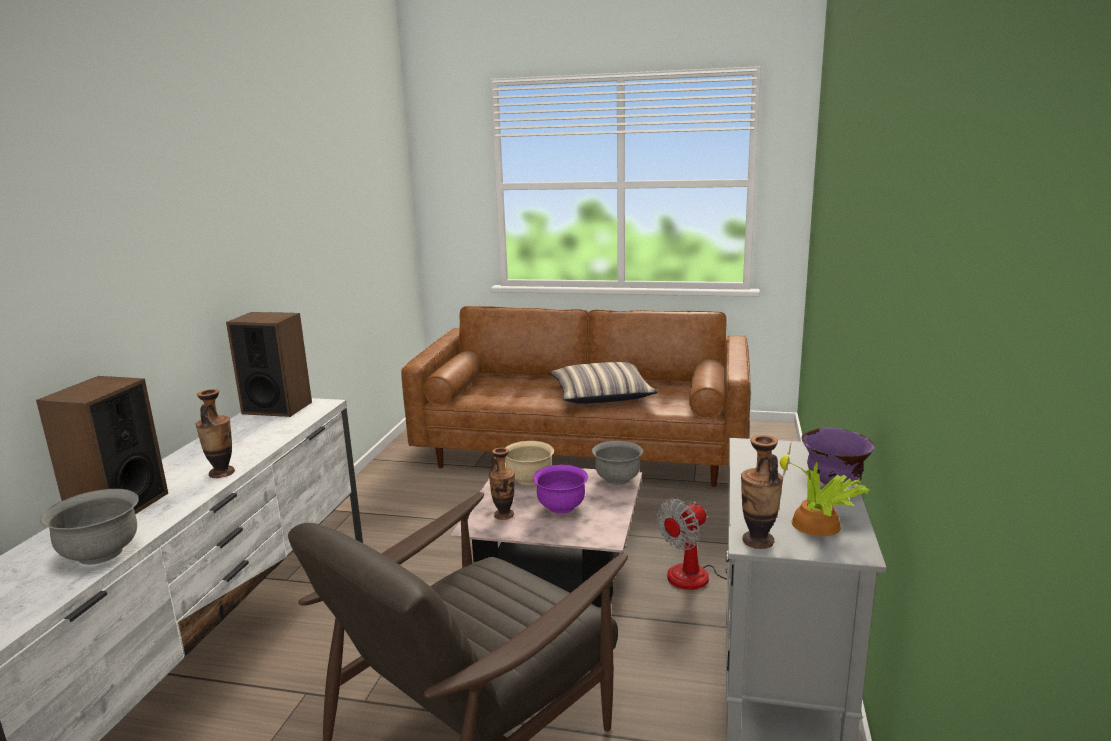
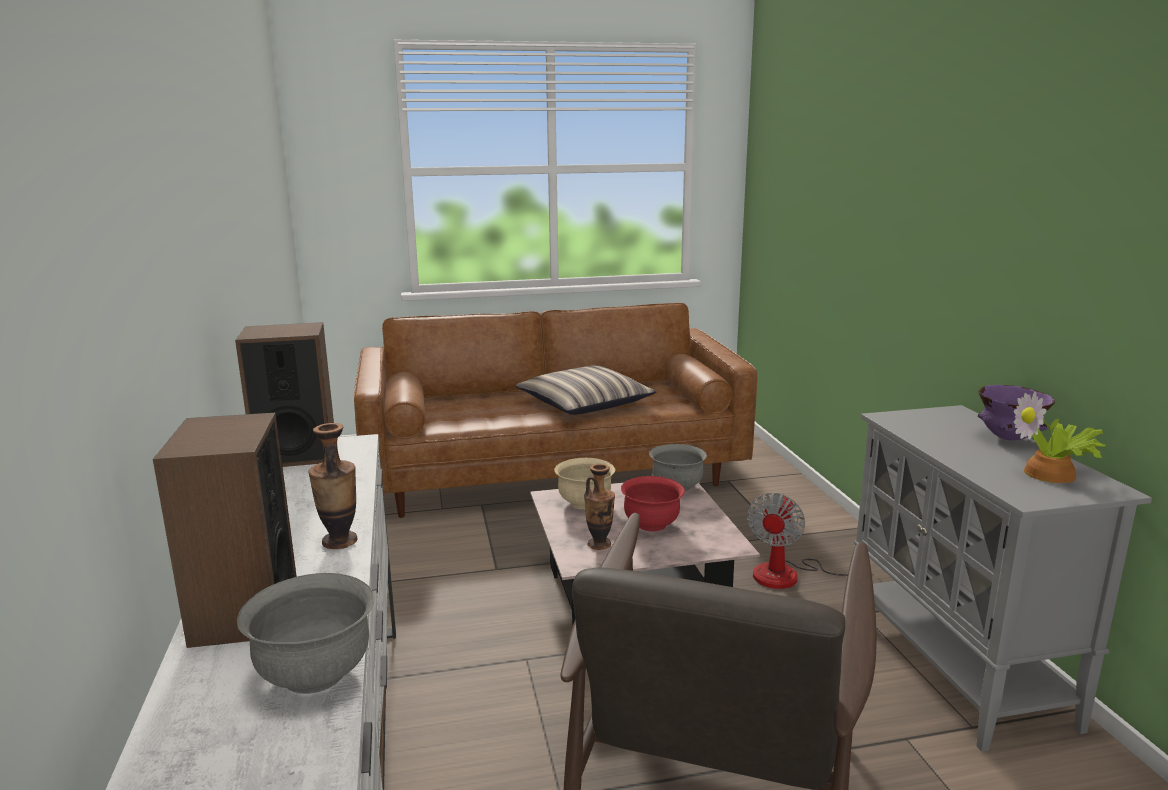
camera: 25 degrees left, 0 degrees up
(561, 507) = (651, 525): purple bowl -> red bowl
(758, 541) = (1030, 496): vase -> none

